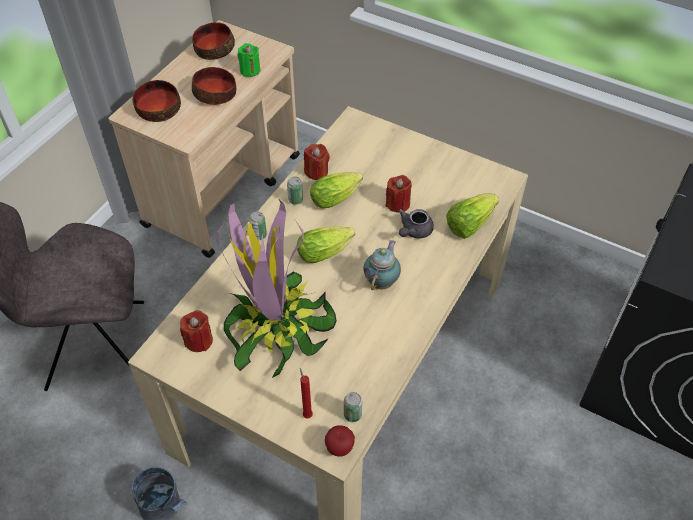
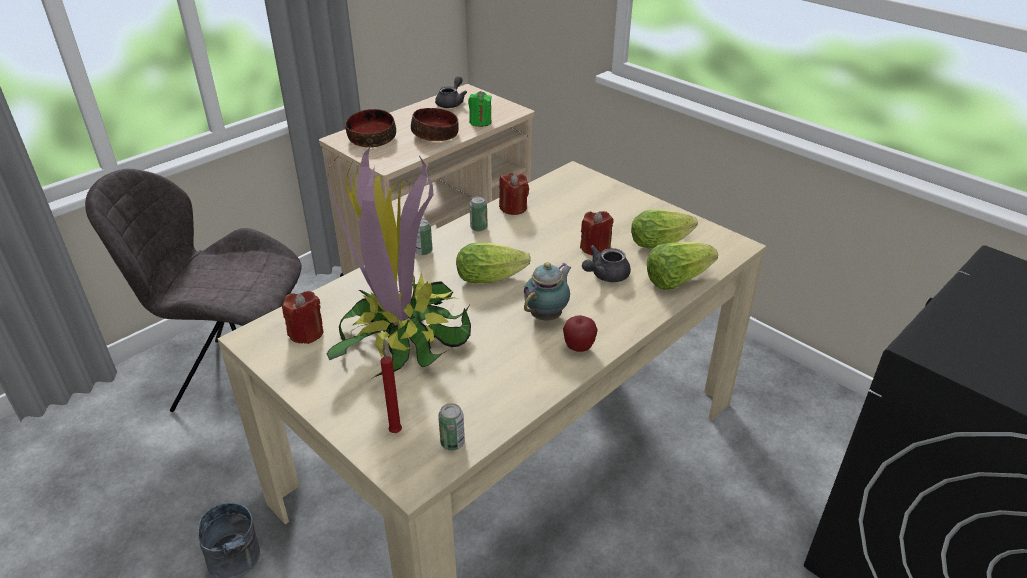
camera: 15 degrees right, 15 degrees down
(214, 49) = (451, 103): bowl -> grey teapot
(337, 196) = (528, 232): lettuce -> lettuce (663, 241)
(339, 449) = (419, 476): apple -> apple (578, 348)

